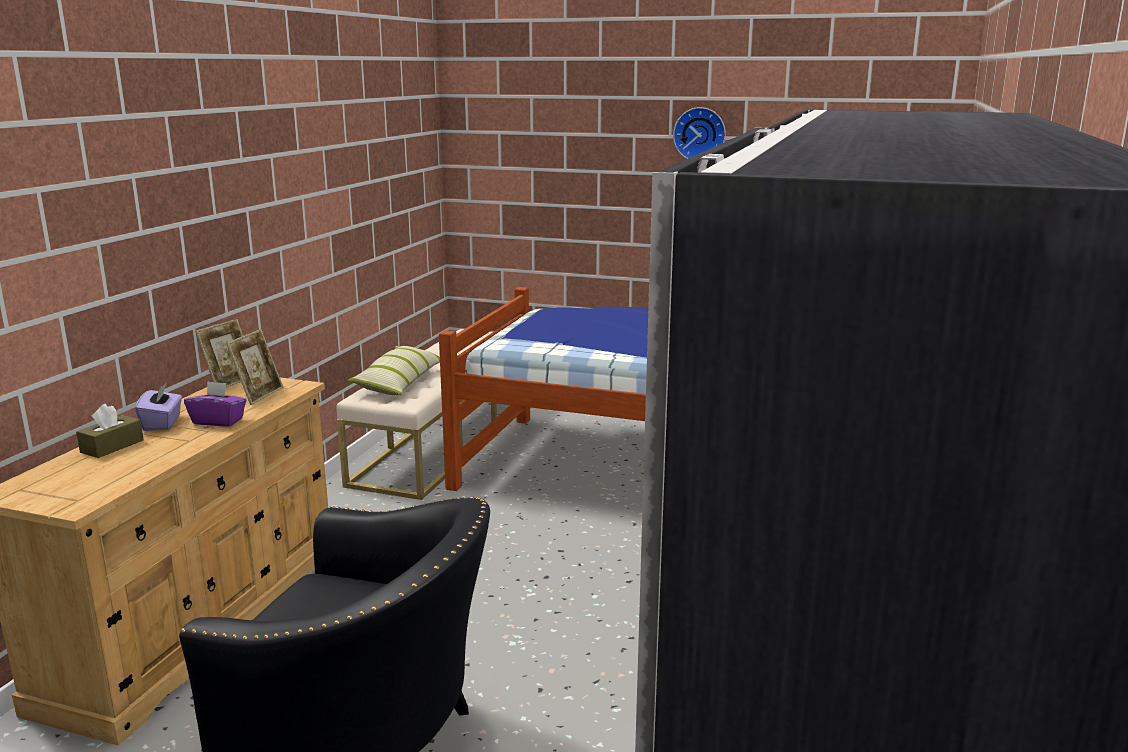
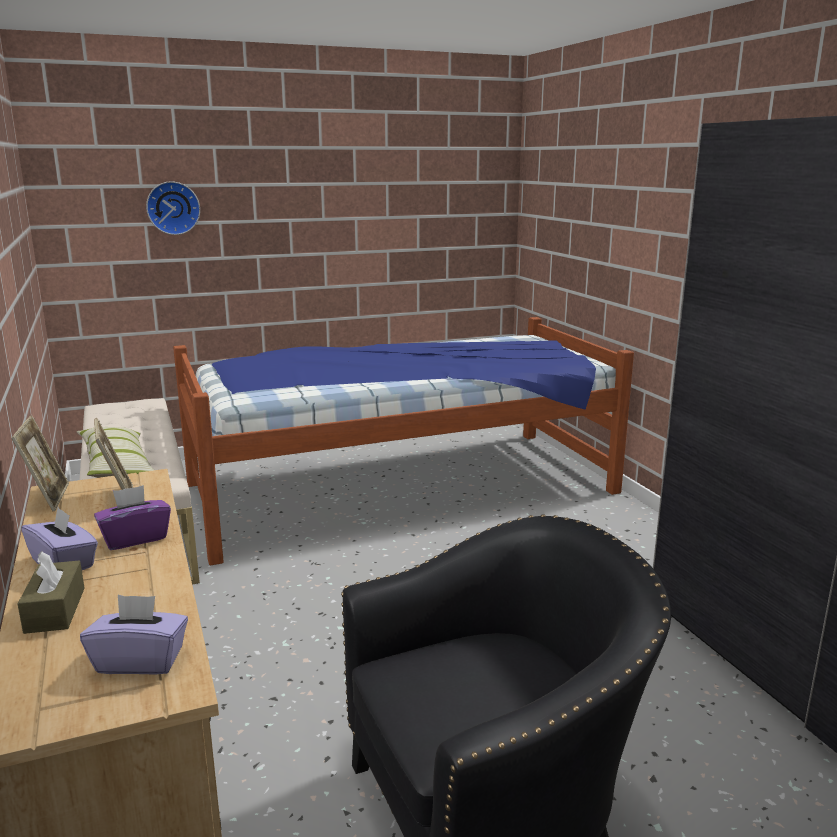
camera: 40 degrees left, 0 degrees up
(90, 486) = (140, 660): none -> purple tissue box
(700, 134) = (317, 181): wall clock -> wall clock (173, 208)

